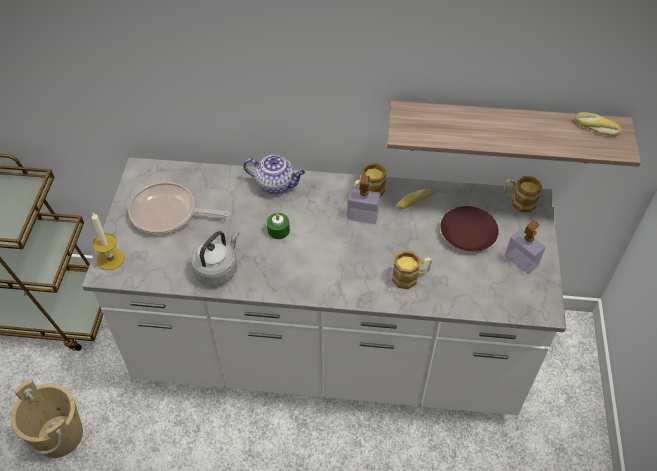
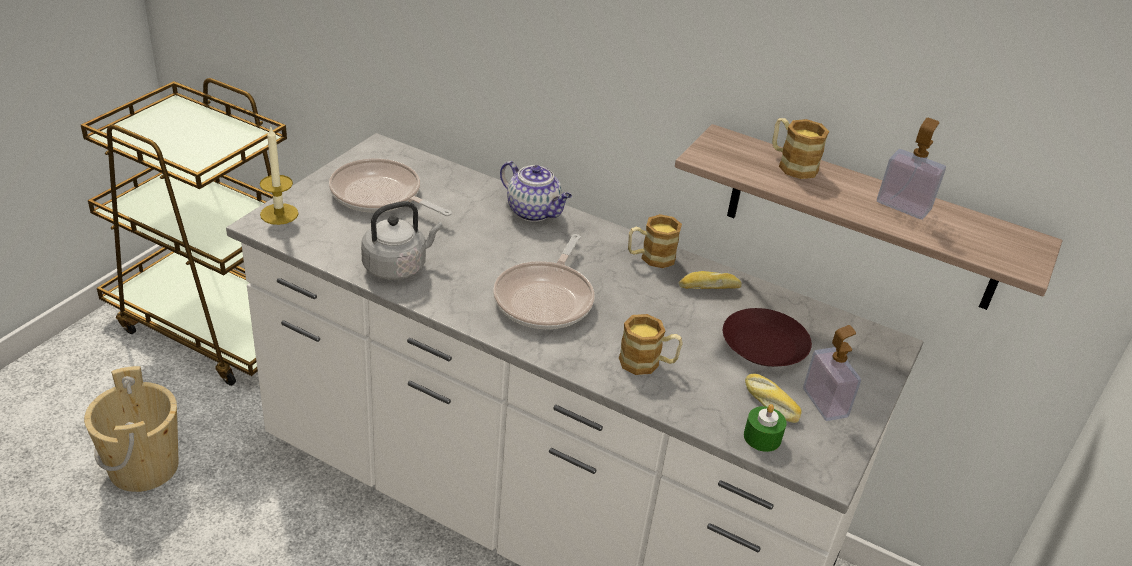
camera: 20 degrees right, 15 degrees down
(278, 230) = (504, 256): green candle -> green candle (762, 437)
(324, 254) = (546, 299): none -> frying pan
(362, 216) = (626, 279): soap dispenser -> soap dispenser (903, 206)
(518, 201) = (863, 337): mug -> mug (791, 164)
(596, 128) = (996, 233): bread -> bread (769, 403)

